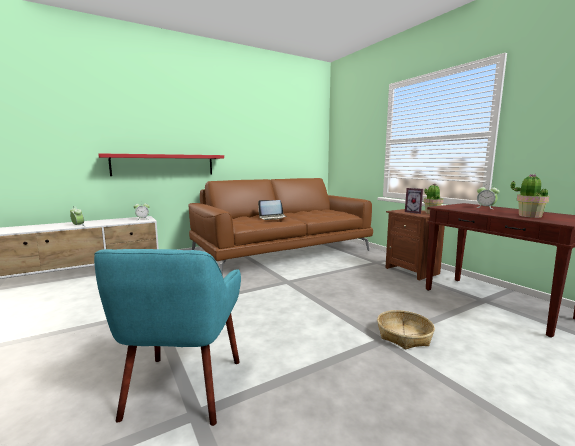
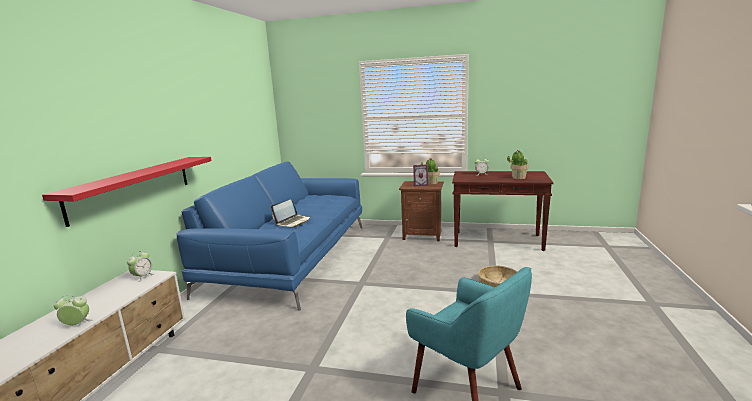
camera: 45 degrees left, 5 degrees up
(283, 252) = (292, 256): brown sofa -> blue sofa

